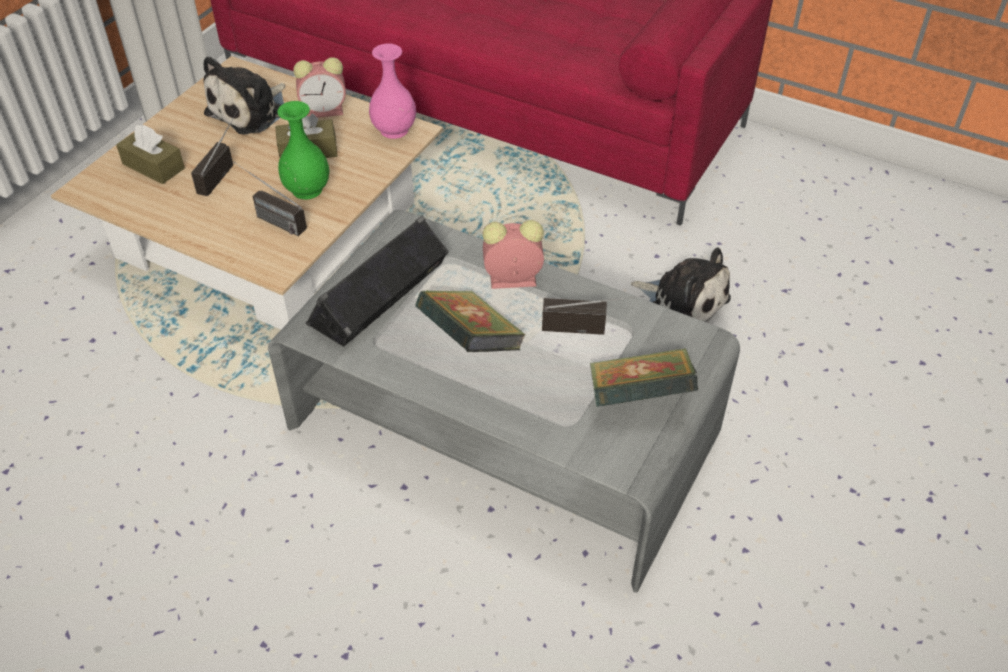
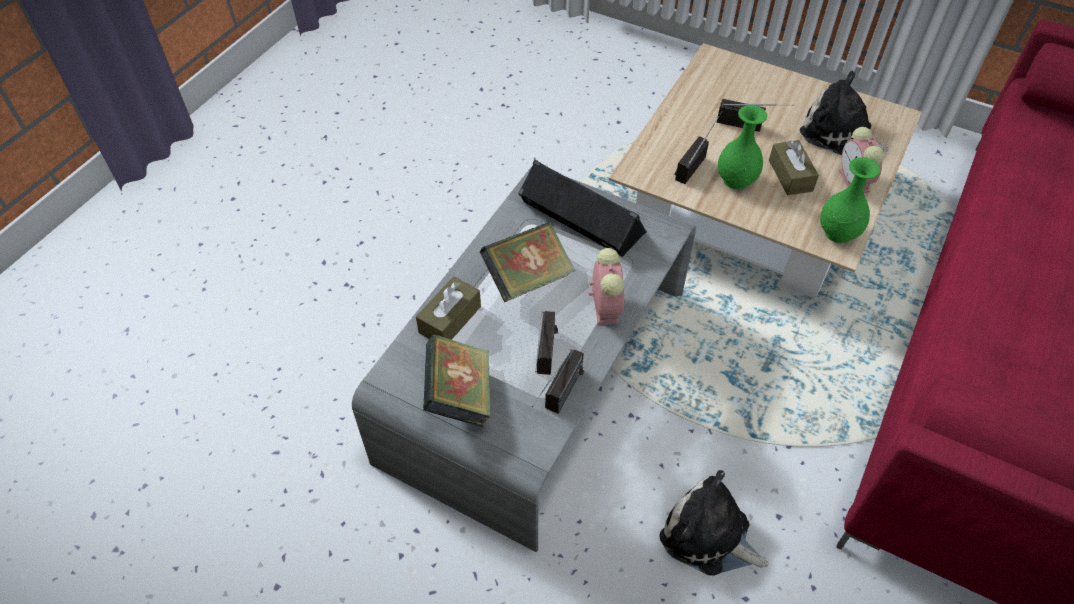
camera: 90 degrees right, 5 degrees up
(153, 166) = (748, 88): brown tissue box -> brown tissue box (450, 319)
(394, 130) = (837, 232): pink vase -> green vase
(637, 317) = (559, 401): none -> radio
(683, 302) = (709, 536): plush toy -> plush toy turned 90 degrees clockwise

